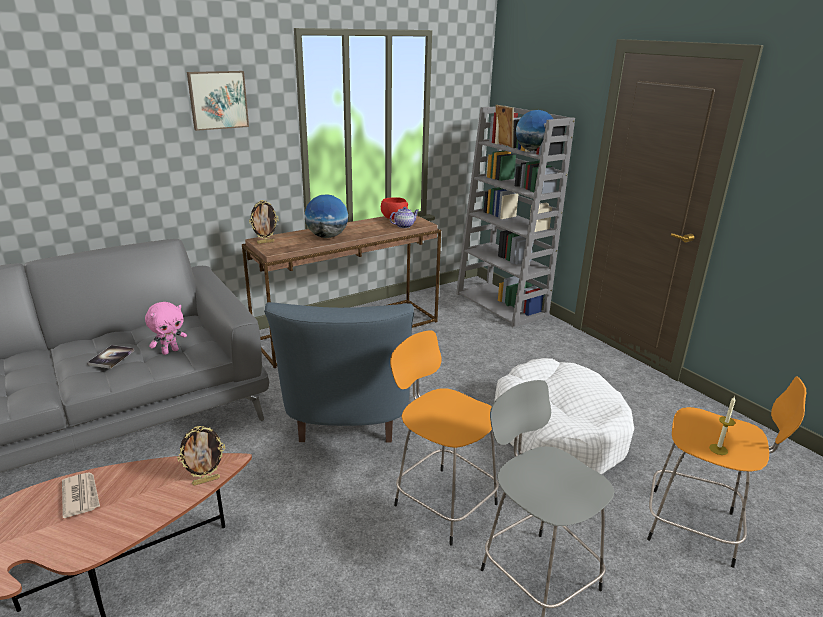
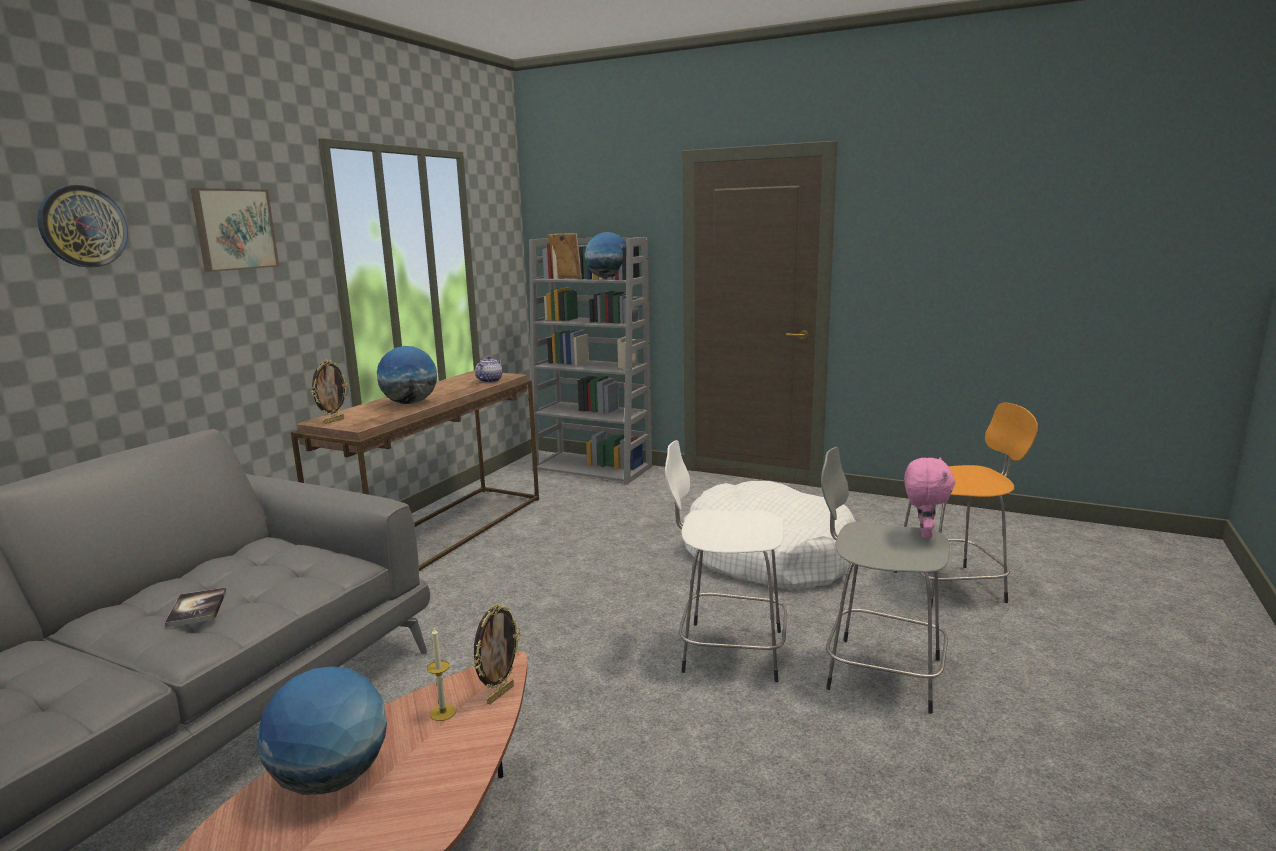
camera: 30 degrees left, 10 degrees down
(81, 496) = (331, 779): newspaper -> globe
(111, 100) = (83, 226): none -> wall clock
(170, 351) = (286, 578): pink plush toy -> pink plush toy (923, 534)
(347, 419) = (537, 616): blue armchair -> none
(393, 218) = (465, 377): red bowl -> none
(443, 502) = (728, 650): orange stool -> white stool
(718, 449) = (971, 486): candle -> candle (443, 712)

